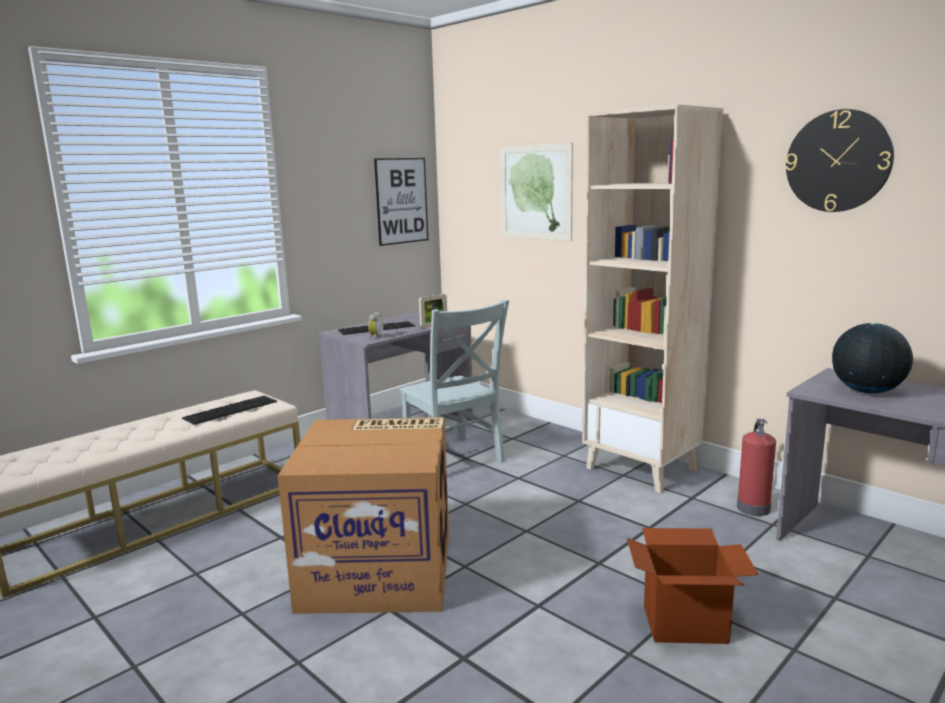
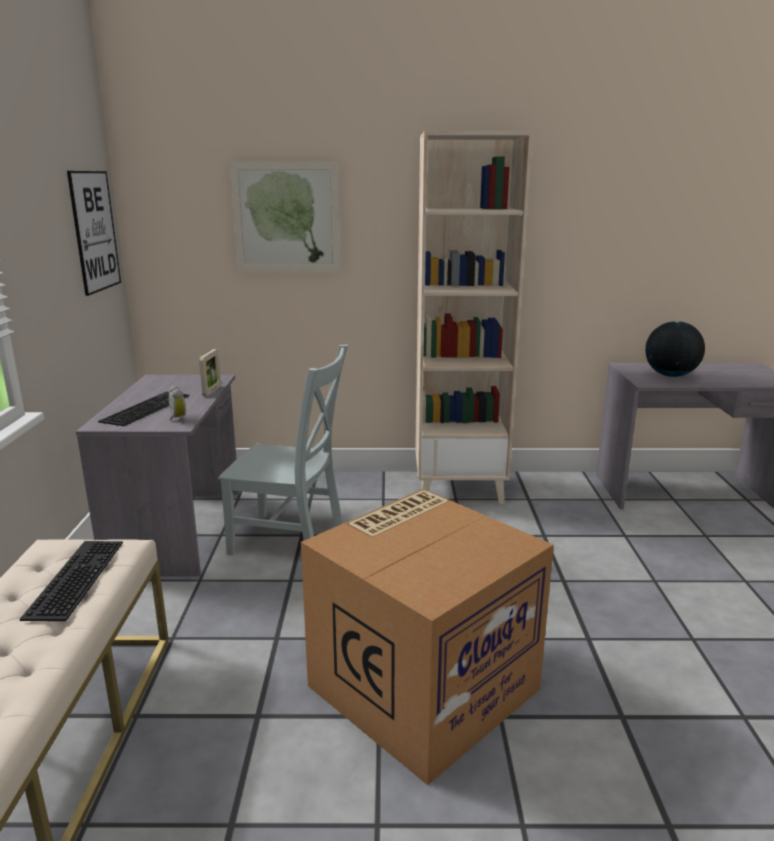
camera: 45 degrees left, 5 degrees up
(685, 624) = (680, 597): cardboard box -> none
(753, 507) = (572, 491): fire extinguisher -> none
(838, 161) = (613, 190): wall clock -> none

